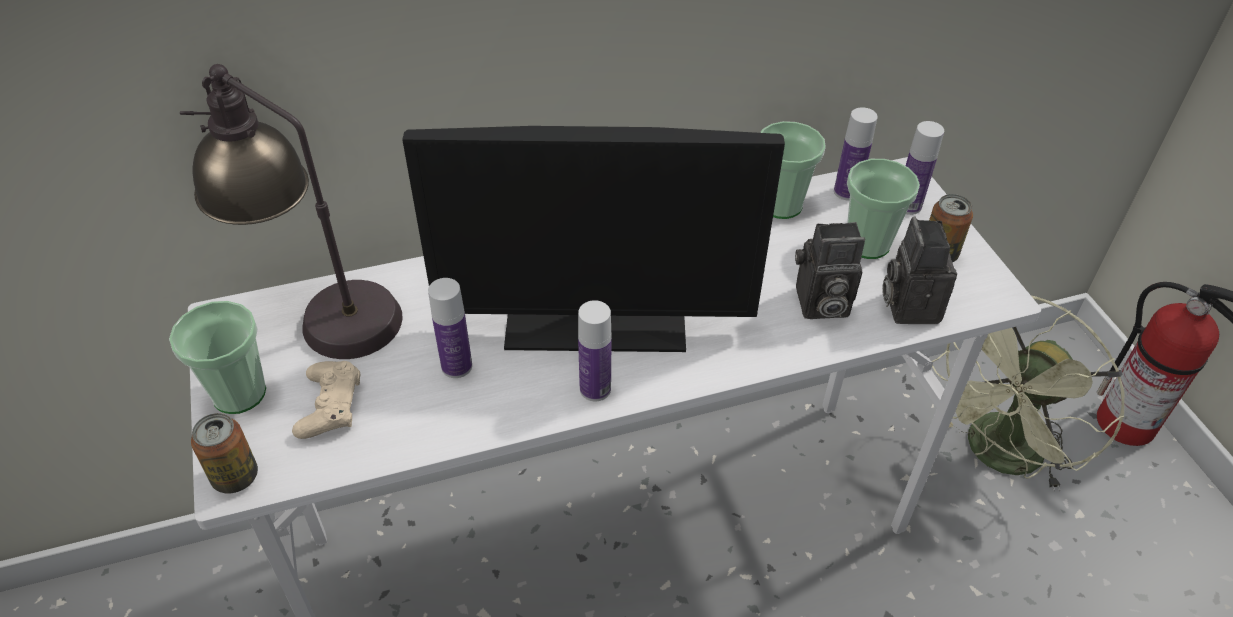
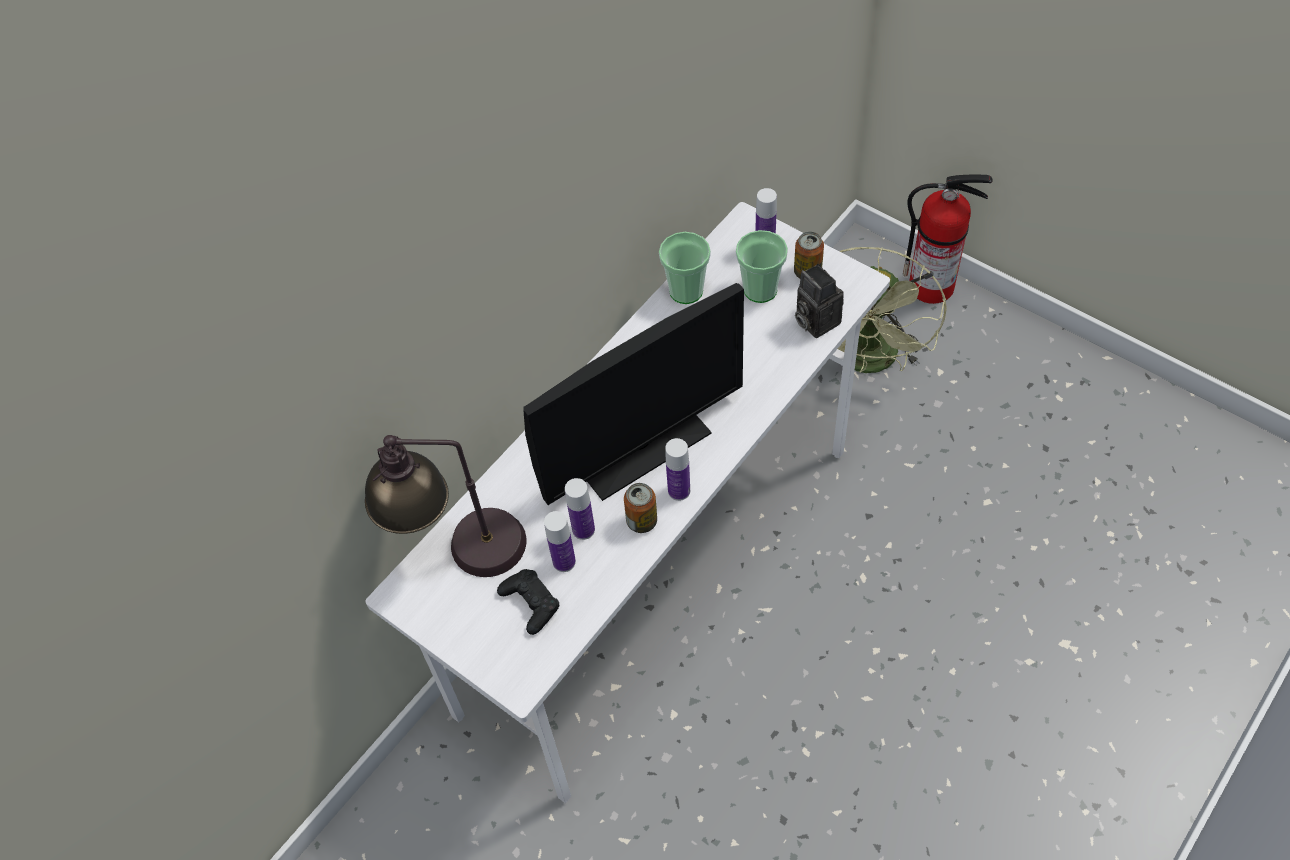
camera: 30 degrees left, 10 degrees up
(235, 477) = (519, 680): can -> can (642, 521)
(239, 393) = (465, 633): cup -> none
(330, 406) = (530, 603): beige game controller -> black game controller
(819, 305) = (764, 352): camera -> none
(846, 192) = (719, 256): bottle -> bottle (564, 561)

